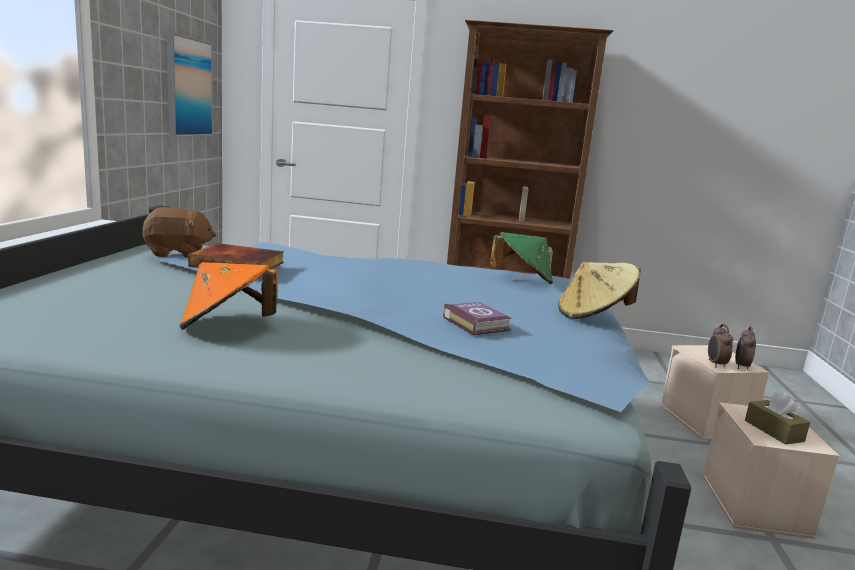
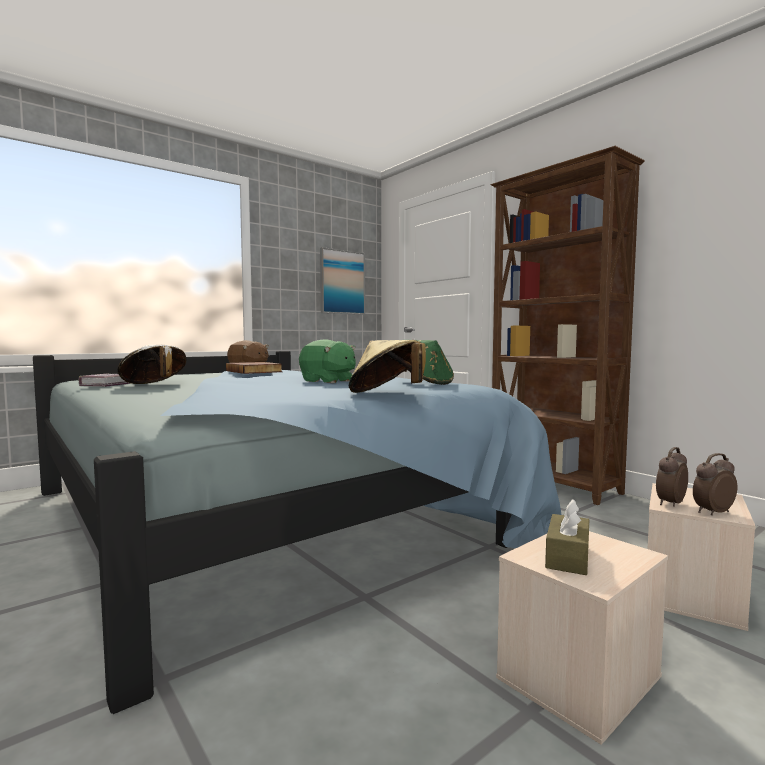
camera: 45 degrees right, 10 degrees down
(226, 327) = (154, 385): orange hat -> white hat
(438, 288) = (328, 381): none -> green plush toy
(476, 323) = (268, 388): book -> book (107, 384)

